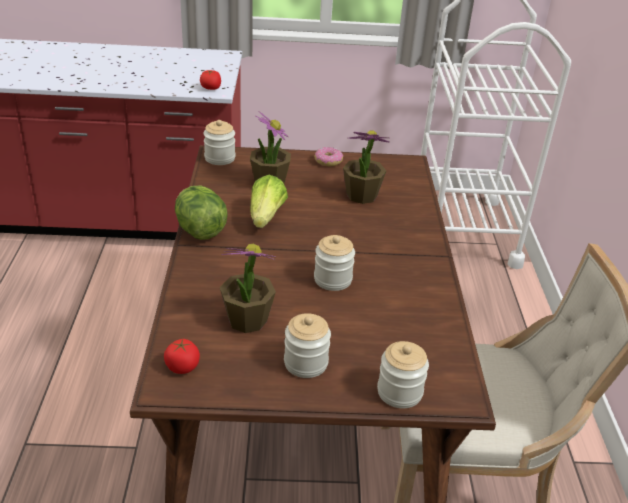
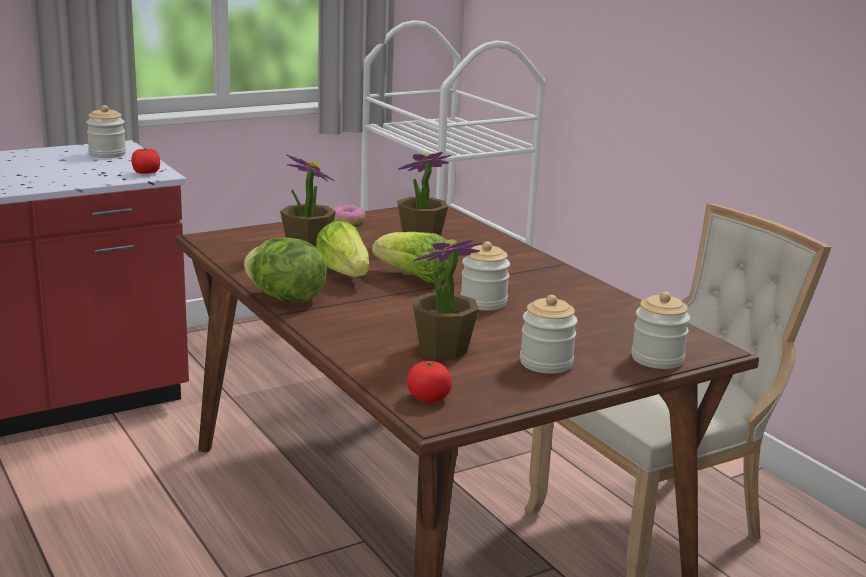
camera: 30 degrees left, 15 degrees down
(220, 158) = (218, 240): jar -> jar (107, 154)
(311, 236) = (414, 277): none -> lettuce

